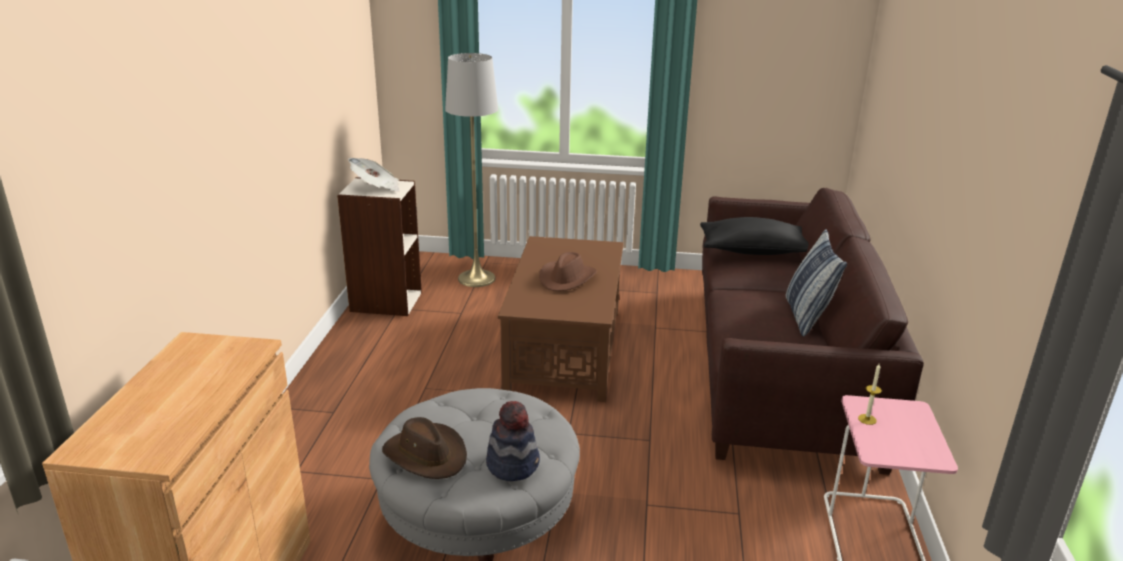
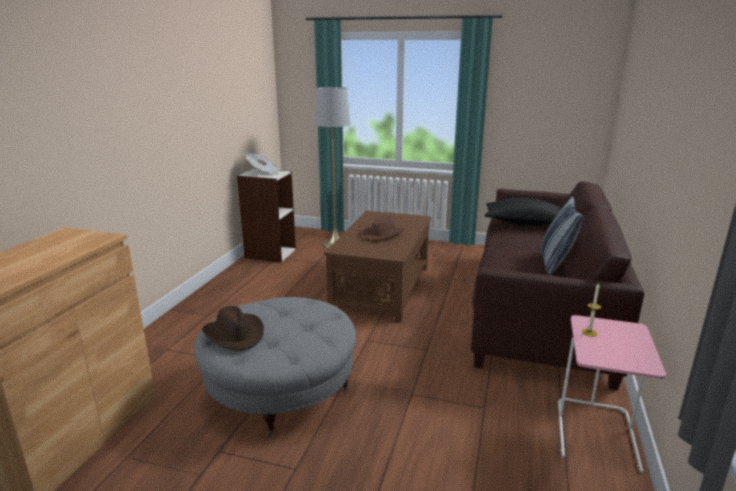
camera: 10 degrees right, 5 degrees down
(513, 464) = (296, 345): hat -> none

